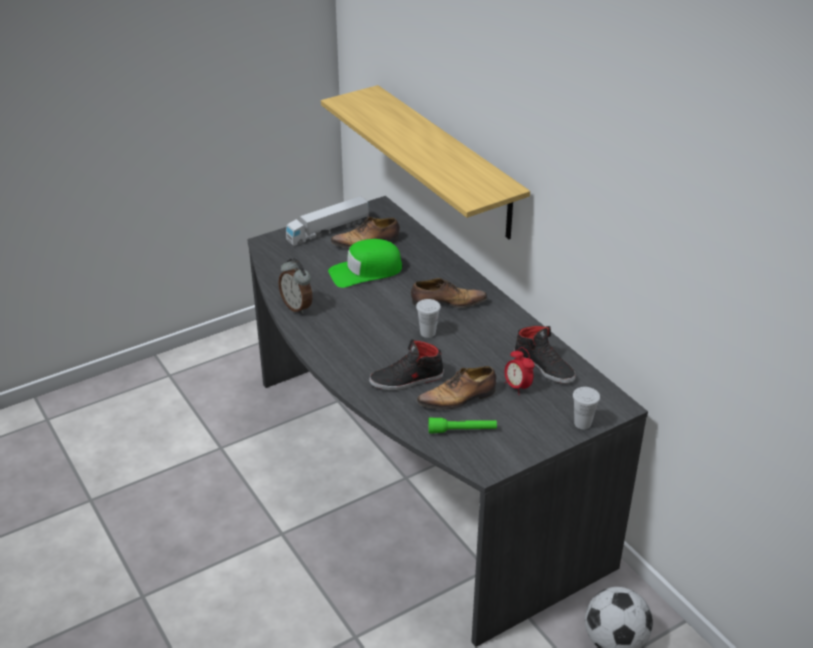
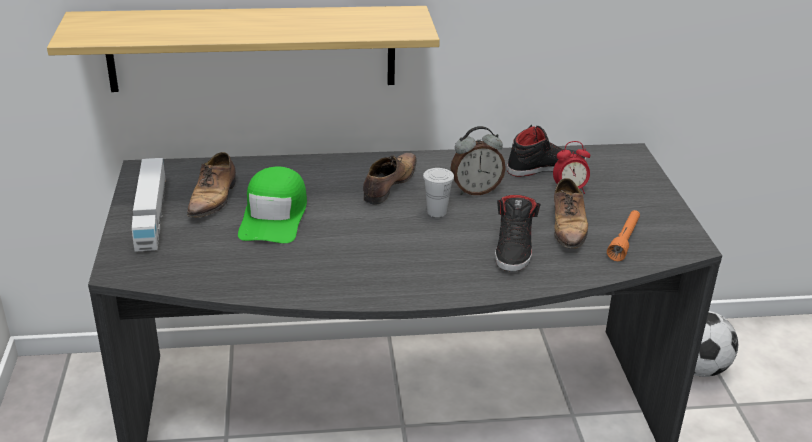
camera: 65 degrees left, 5 degrees down
(297, 307) = (301, 284): alarm clock -> alarm clock (475, 190)
(462, 431) = (624, 241): green flashlight -> orange flashlight
(582, 423) = (646, 176): white cup -> none

